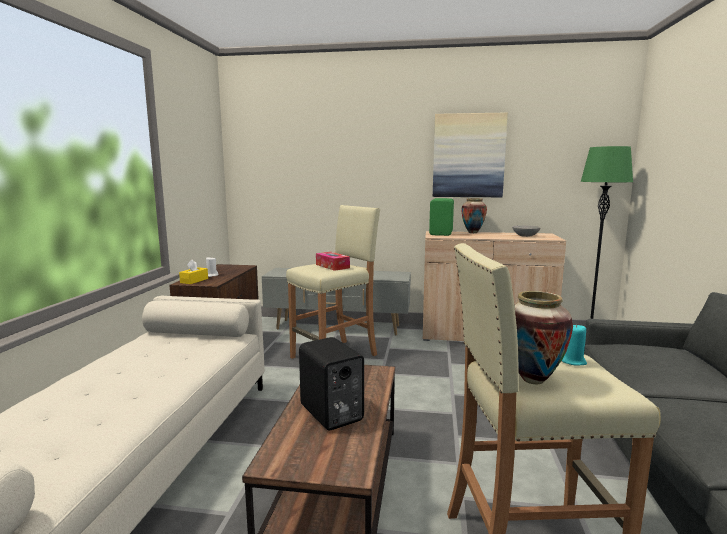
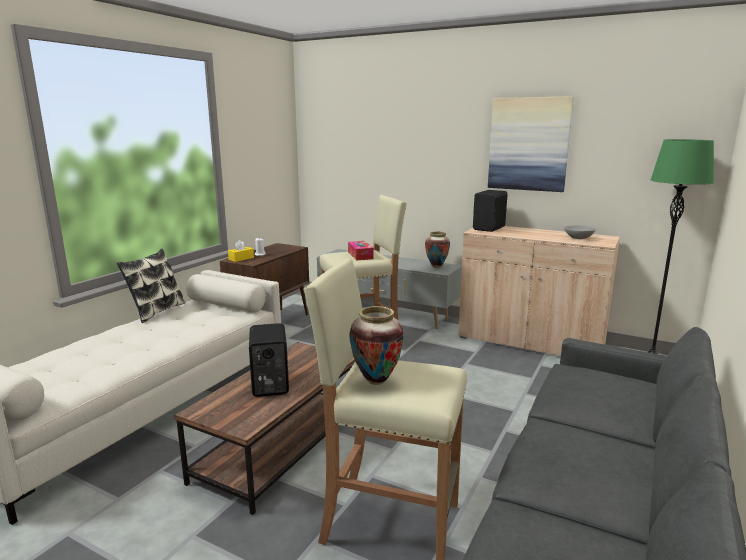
camera: 20 degrees right, 5 degrees up
(112, 350) = (156, 311): none -> pillow
(442, 233) = (490, 228): green speaker -> black speaker
(472, 232) = (526, 229): vase -> vase (436, 266)
(573, 361) = (434, 372): turquoise candle -> none

